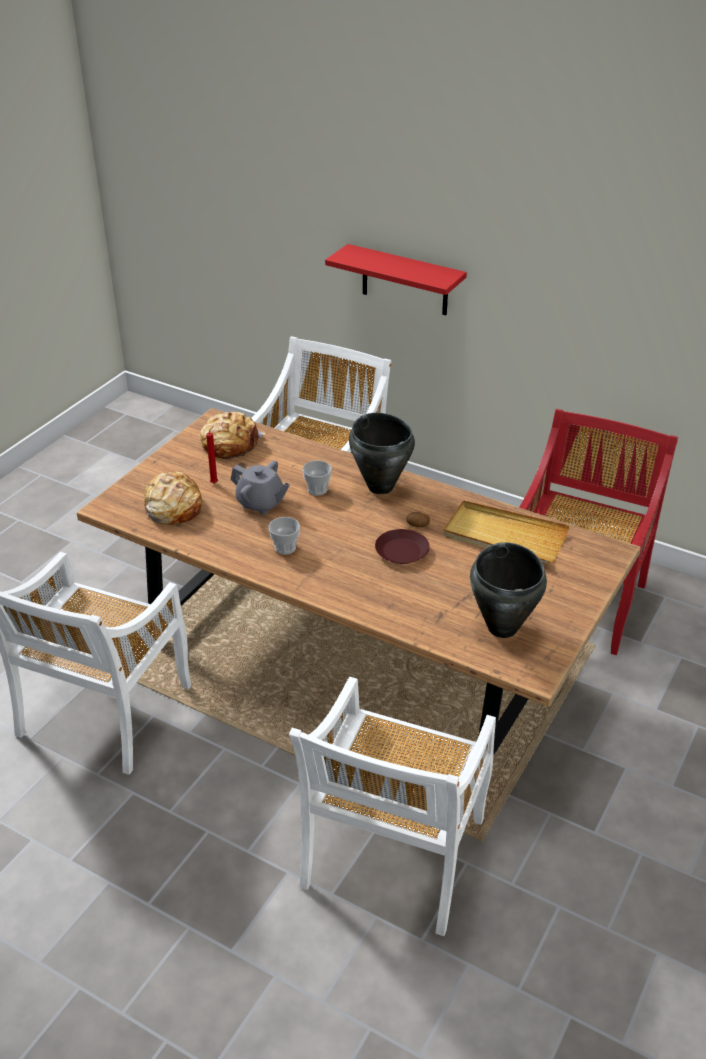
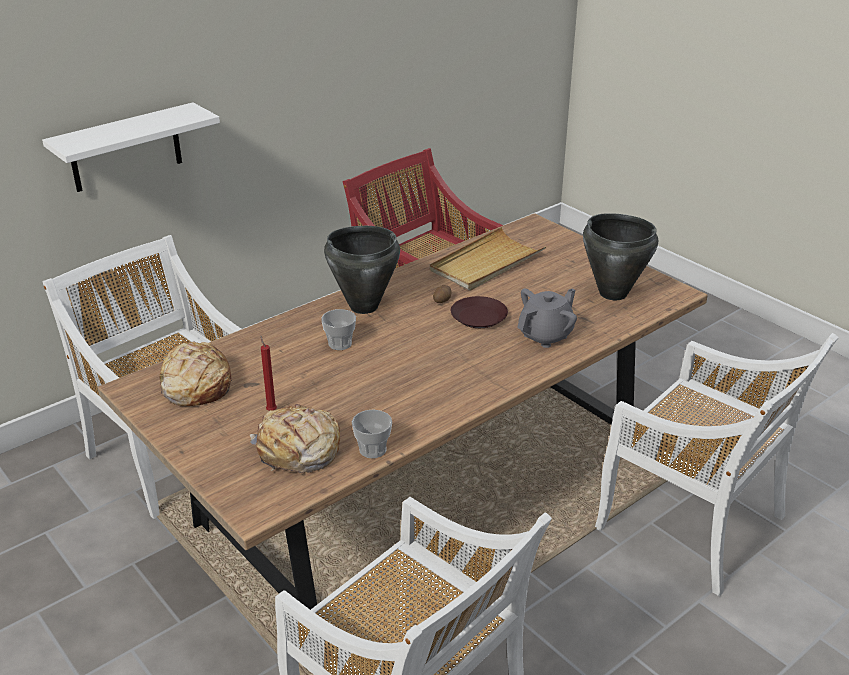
camera: 70 degrees left, 5 degrees down
(261, 503) = (338, 385): grey teapot -> grey teapot (546, 335)
(285, 548) = (432, 383): cup -> cup (372, 449)
(405, 280) = (125, 148): red shelf -> white shelf

